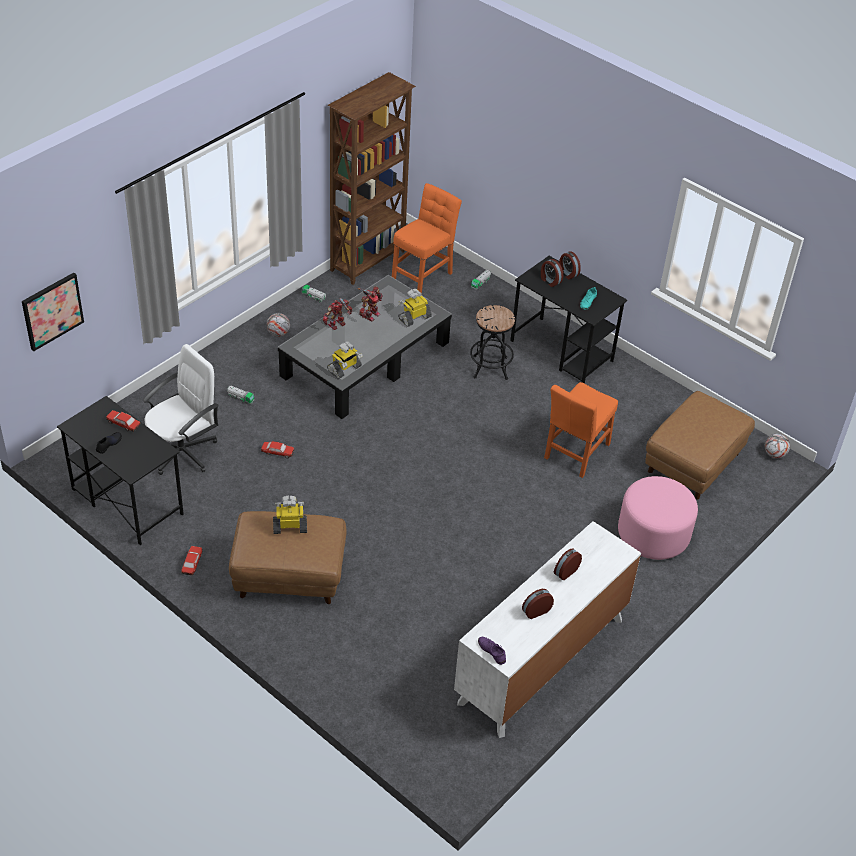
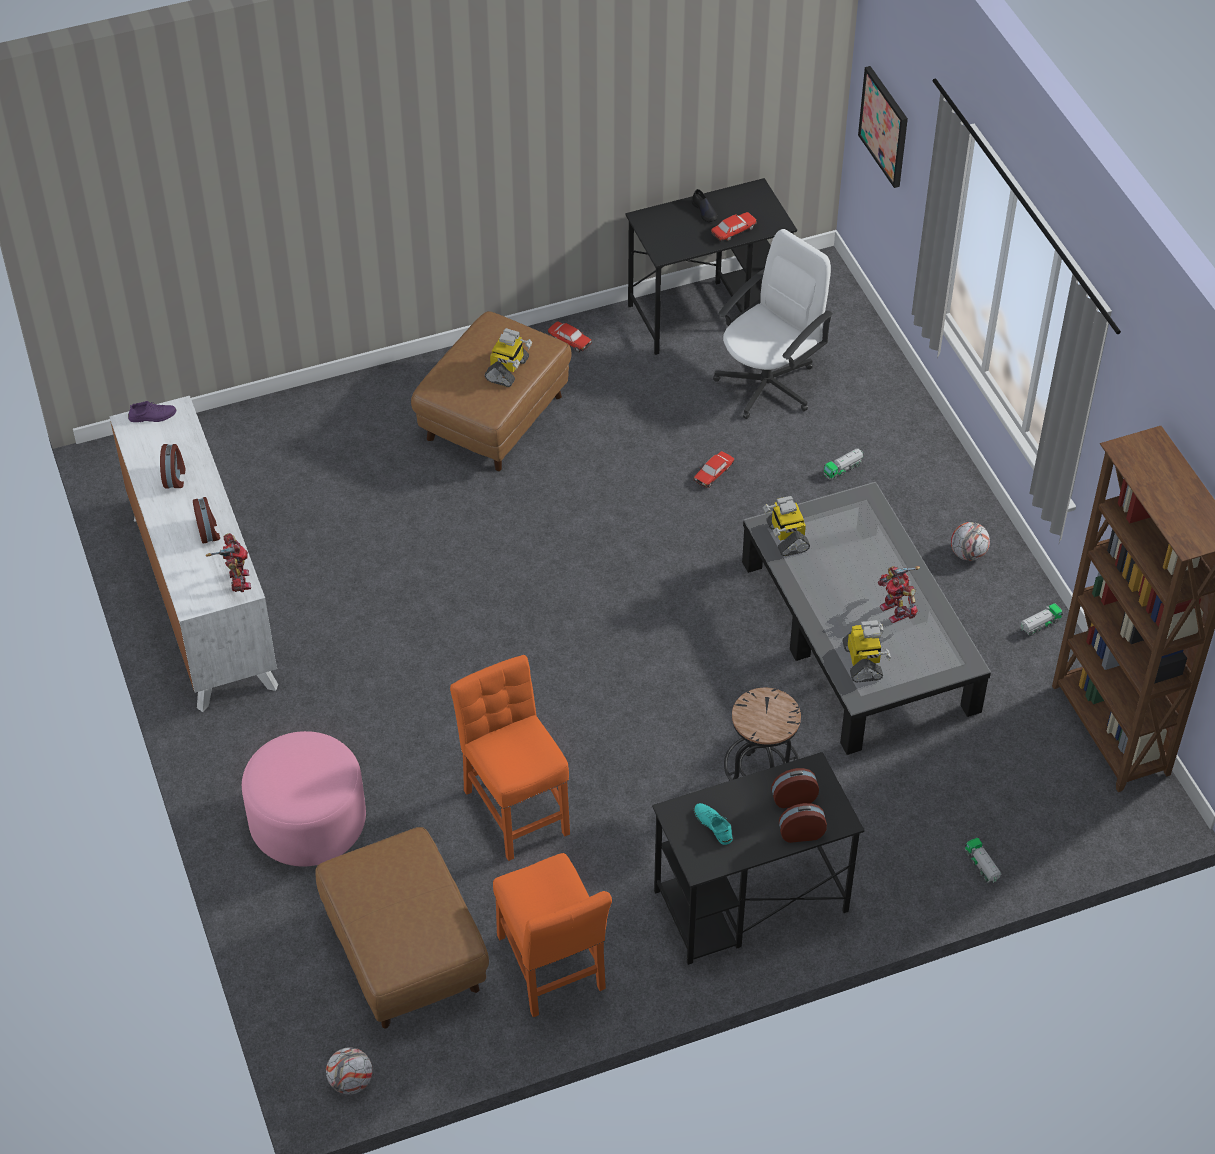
camera: 120 degrees right, 5 degrees up
(183, 451) = (768, 384): white office chair -> white office chair turned 120 degrees counterclockwise
(337, 325) = (890, 563): toy robot -> toy robot (237, 581)
(423, 275) = (1039, 792): orange chair -> orange chair (552, 968)

